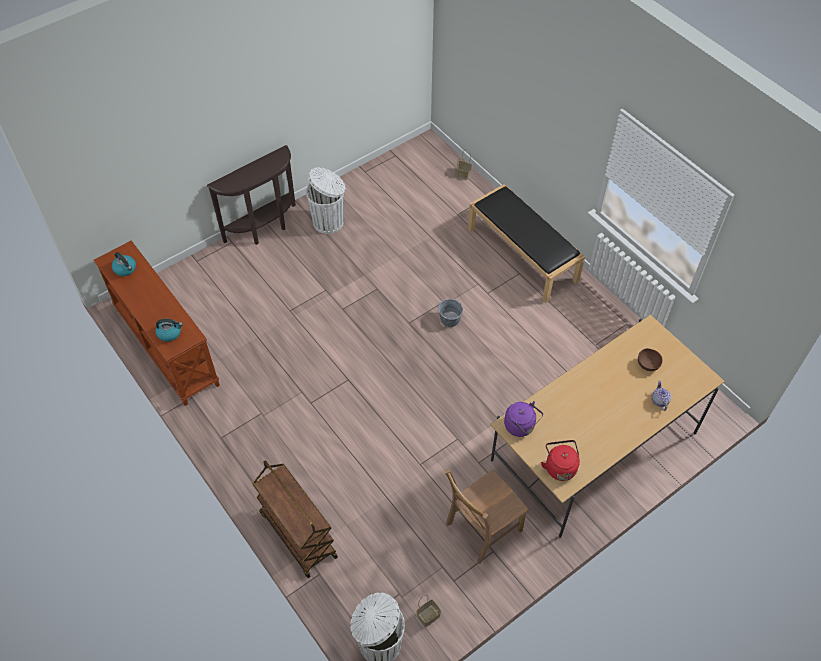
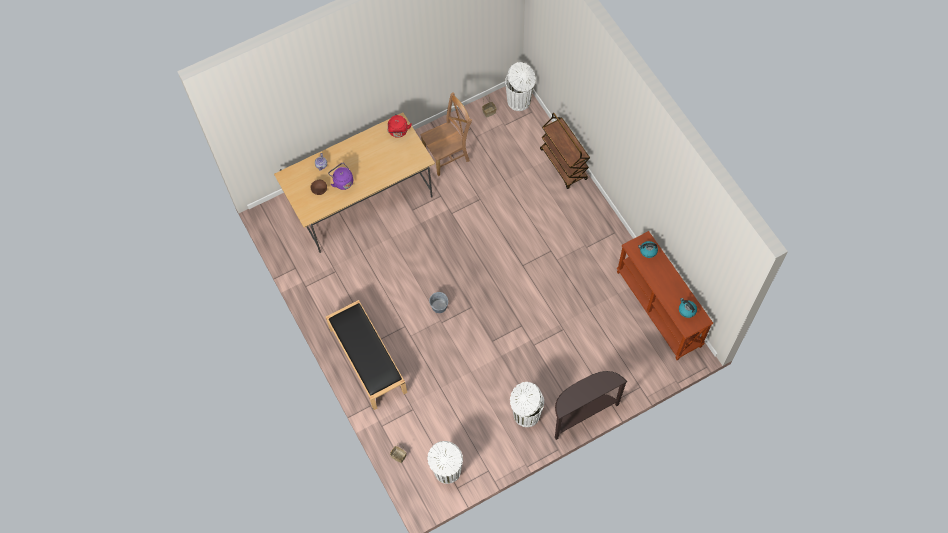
camera: 170 degrees left, 10 degrees up
(408, 167) = (447, 471): none -> white trash can
(521, 426) = (415, 158): purple kettle -> purple kettle (342, 181)

